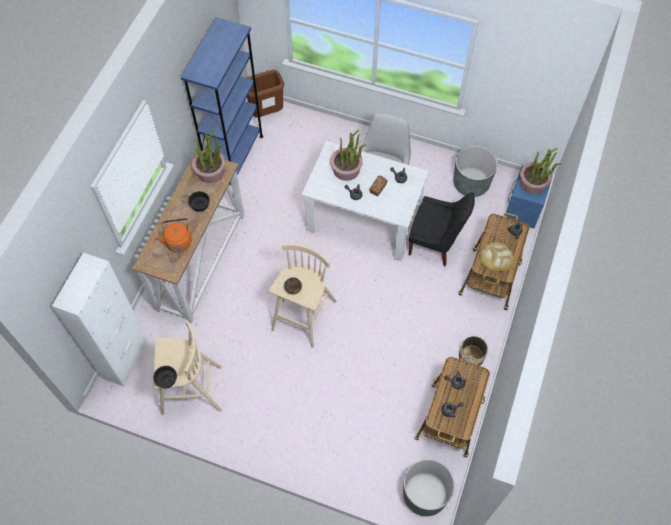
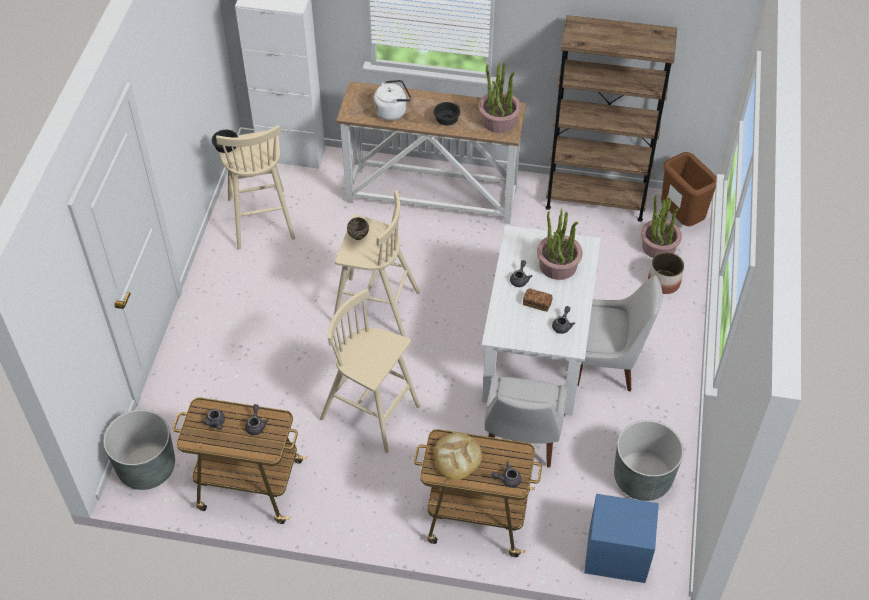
camera: 80 degrees right, 10 degrees down
(178, 241) = (392, 111): orange kettle -> white kettle
(235, 158) = (595, 199): blue bookcase -> brown bookcase
(399, 331) = (372, 413): none -> beige stool
(435, 244) = (521, 441): black chair -> white chair
(471, 356) = (347, 504): planter -> planter (663, 282)
(533, 183) = (627, 521): potted plant -> potted plant (658, 247)

